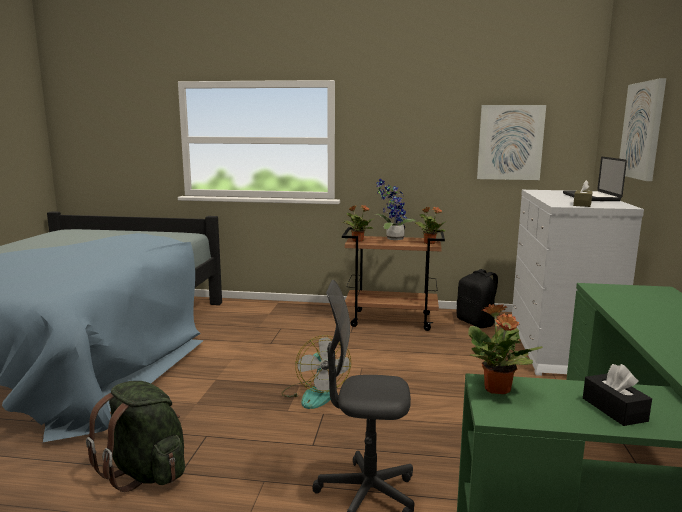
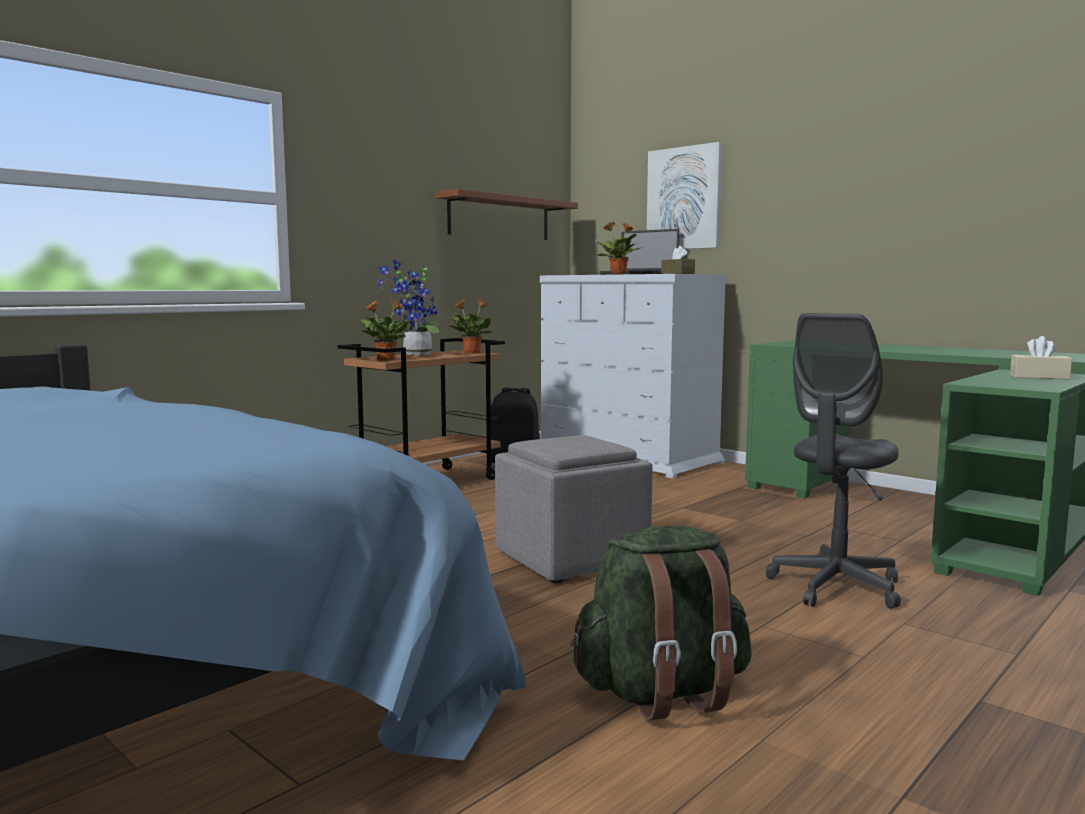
camera: 55 degrees left, 5 degrees down
(314, 394) = (571, 558): fan -> grey ottoman
(497, 389) = (988, 383): potted plant -> potted plant (619, 274)
(510, 142) = (499, 218): picture -> brown shelf
(614, 409) = (1039, 377): black tissue box -> beige tissue box

